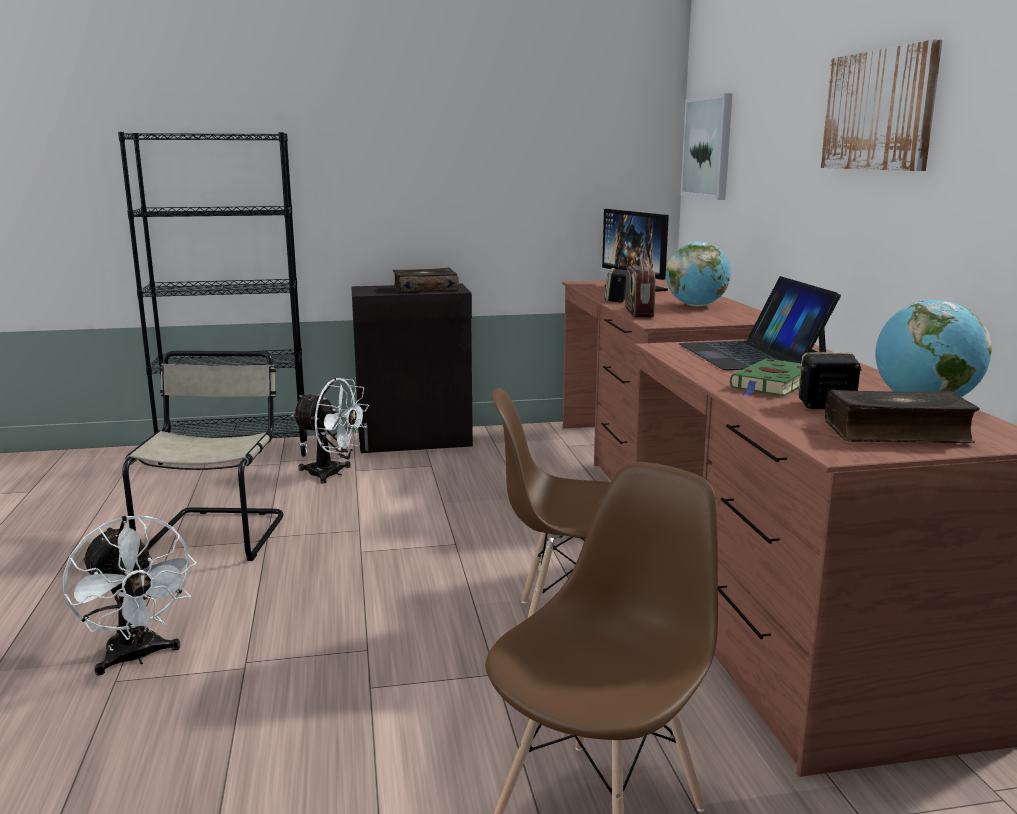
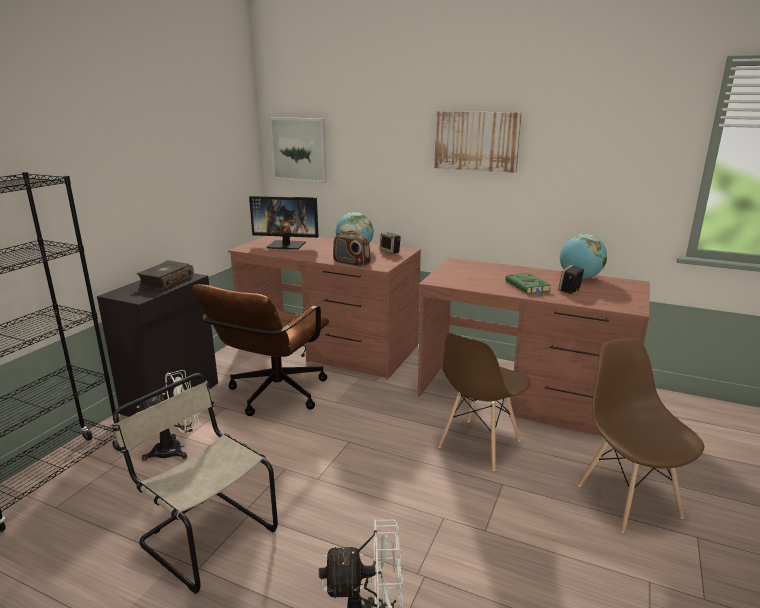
camera: 55 degrees left, 5 degrees up
(488, 476) = (272, 396): none -> brown office chair
(617, 300) = (310, 257): speaker -> speaker (390, 252)
(752, 354) = (472, 273): laptop -> none
(897, 433) = (615, 294): book -> none

